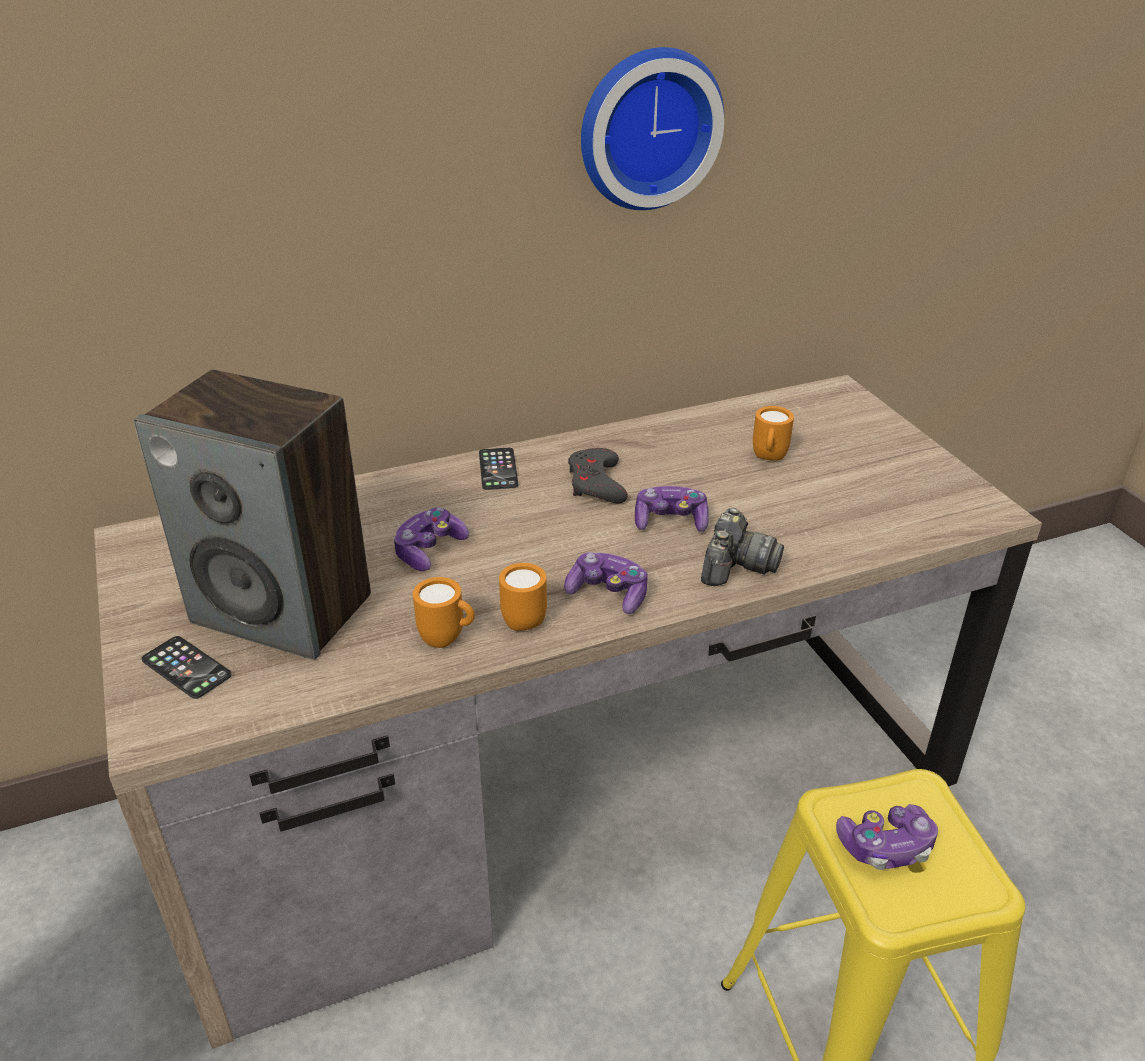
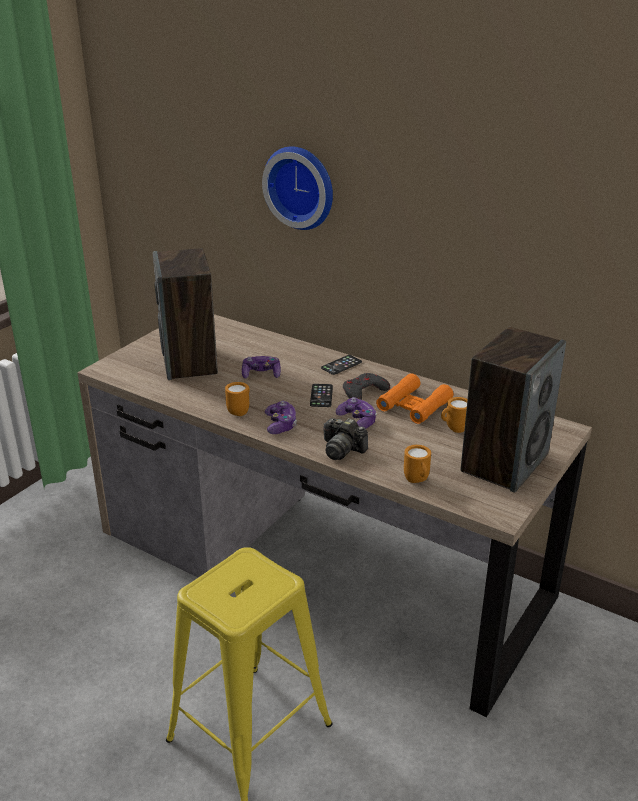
camera: 55 degrees right, 5 degrees down
(186, 668) = (139, 360): phone -> phone (321, 396)
(448, 639) = (209, 401): orange mug -> orange mug (417, 481)
(647, 128) = (461, 213): wall clock -> wall clock (301, 186)
(678, 461) = (414, 405): none -> orange binoculars
(736, 566) = (342, 450): camera -> camera turned 45 degrees clockwise
(877, 459) = (504, 462): none -> speaker
(885, 847) = (235, 580): game controller -> none

